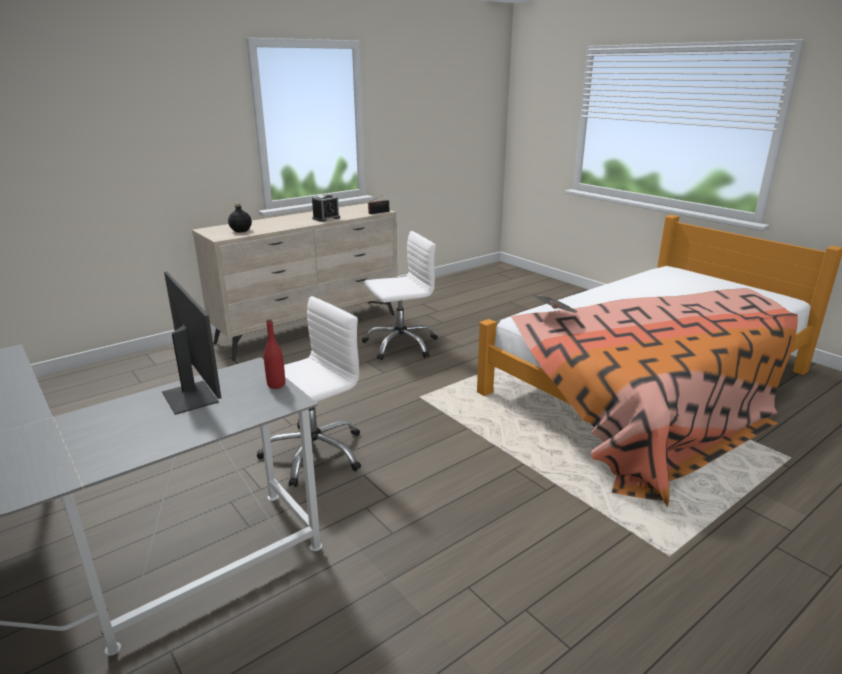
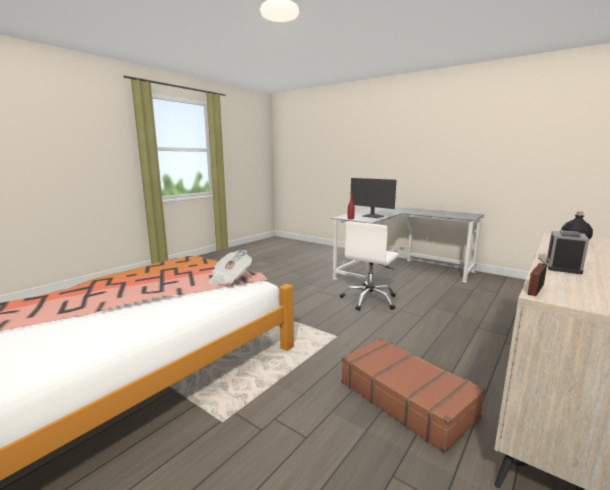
camera: 165 degrees right, 10 degrees down
(400, 344) = (406, 398): white office chair -> brown suitcase

